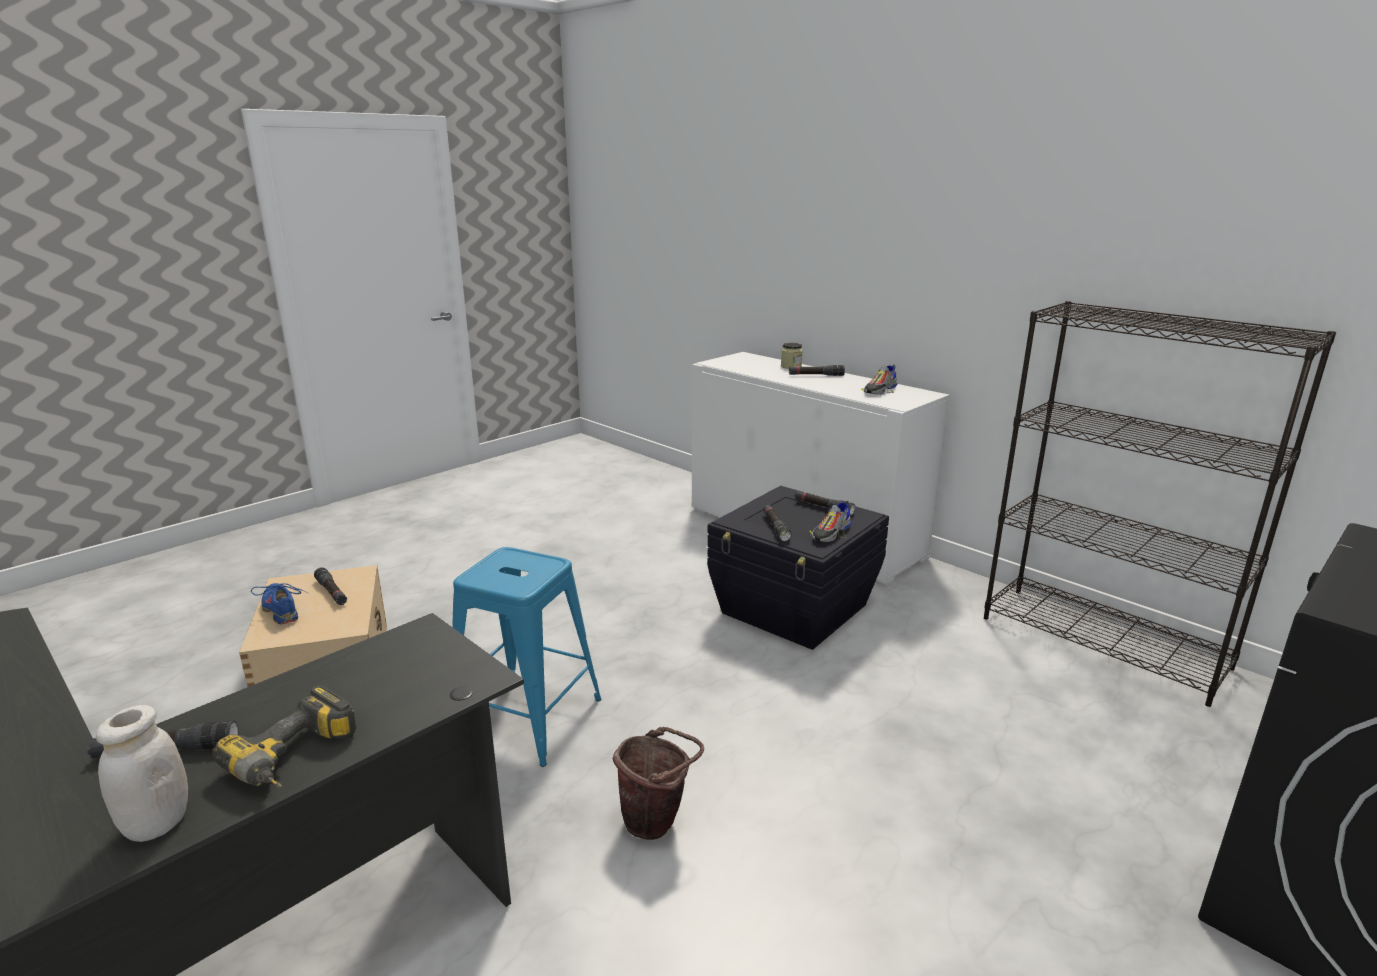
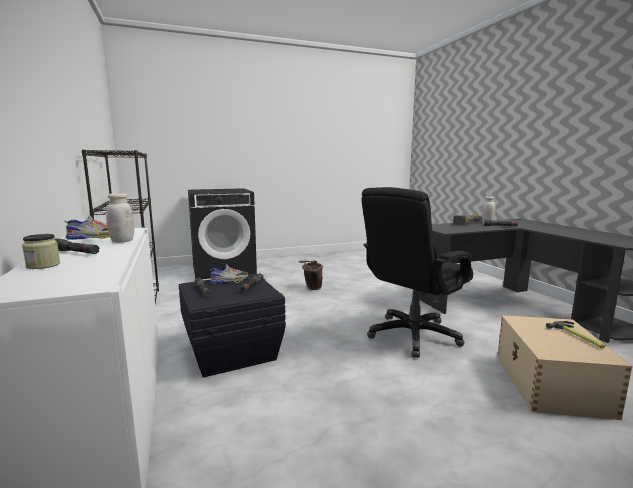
camera: 155 degrees left, 10 degrees down
(282, 610) = (578, 337): blue shoe -> hammer
(332, 592) = (553, 342): black flashlight -> none
(525, 717) = (413, 335): blue stool -> black office chair
(657, 822) = (369, 303): brown bucket -> brown bucket (311, 288)
(830, 389) = (122, 241): none -> white jar

